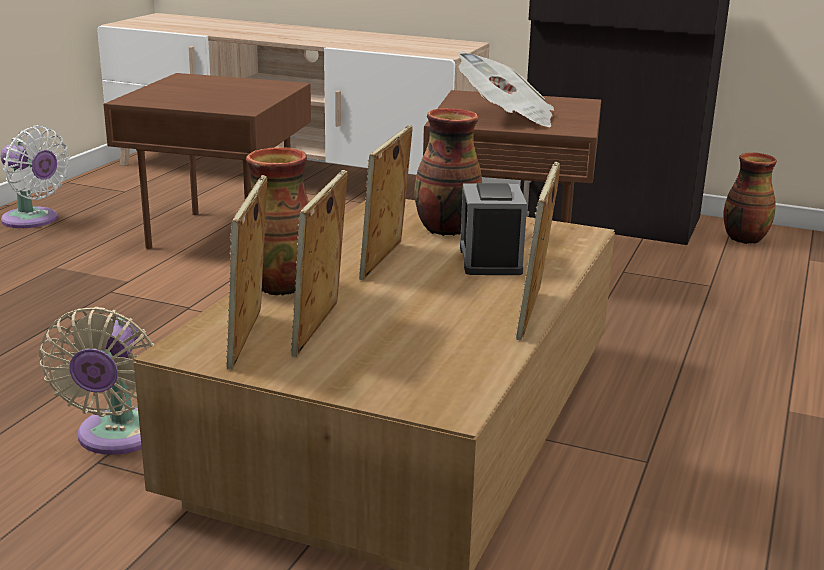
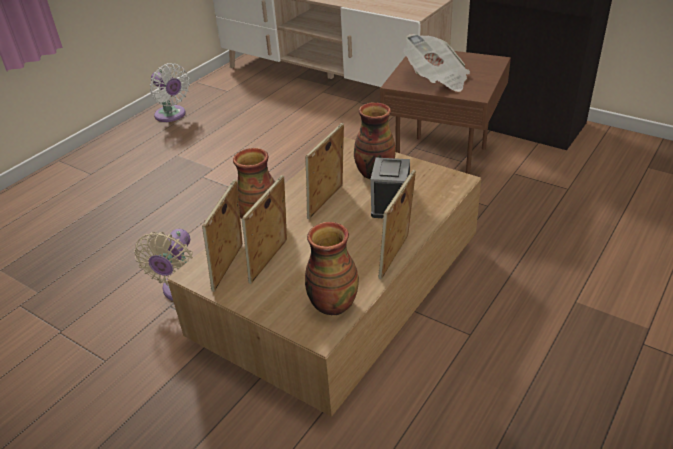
camera: 15 degrees right, 15 degrees up
(216, 236) = (271, 132): brown side table -> none
(743, 239) = (608, 145): vase -> vase (332, 304)

